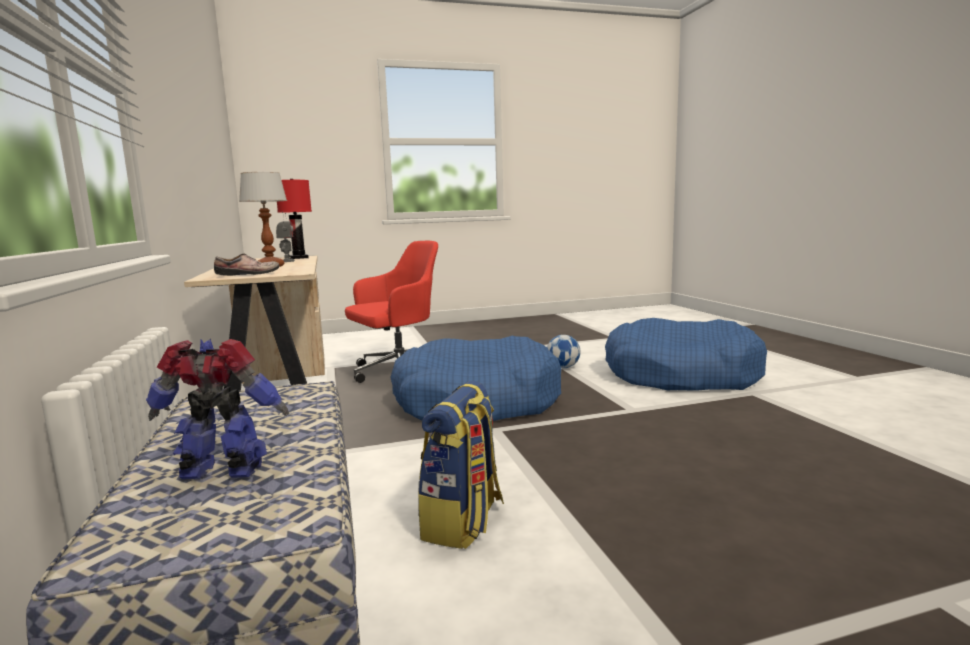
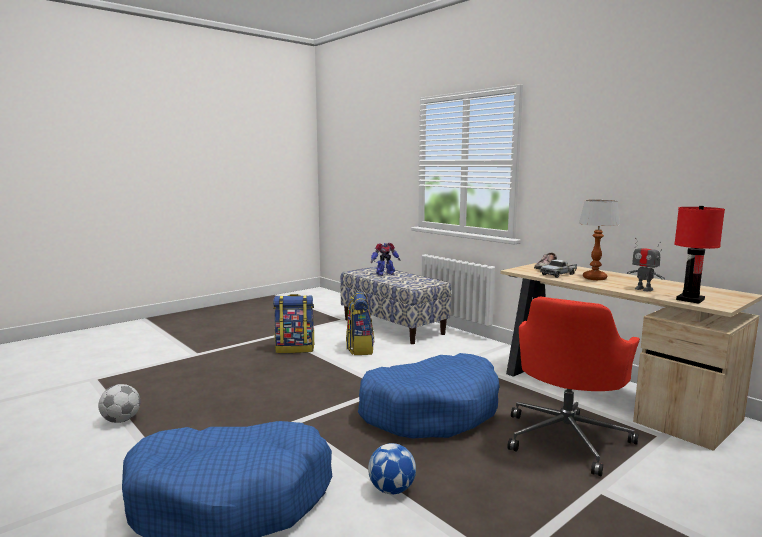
camera: 155 degrees right, 0 degrees up
(280, 269) = (559, 274): none -> toy truck
(623, 557) = (295, 349): none -> backpack
(874, 440) = (121, 420): none -> football

